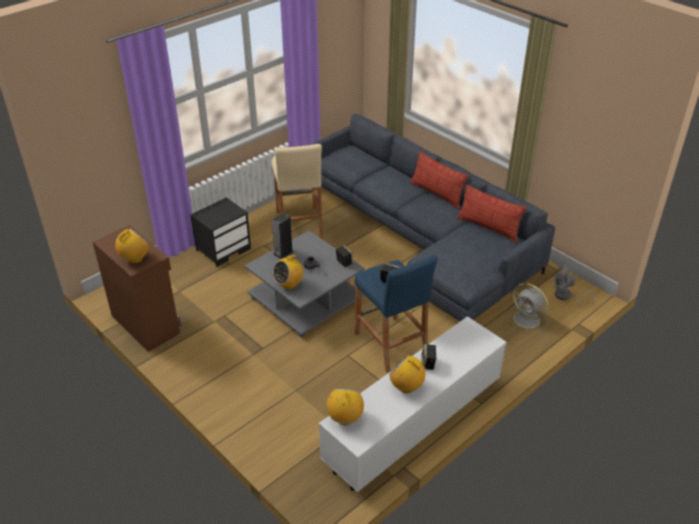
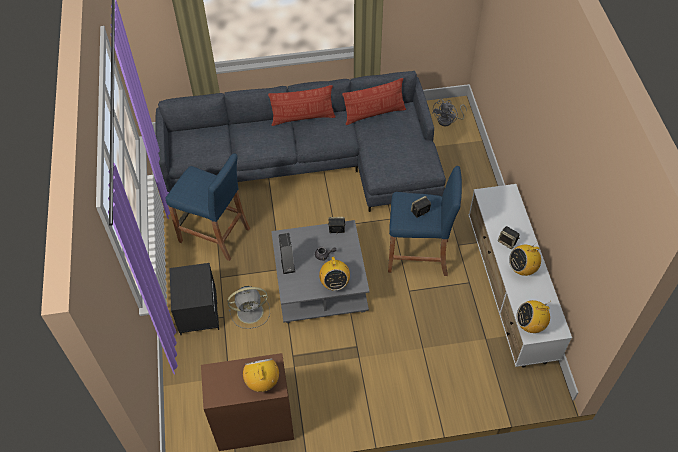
camera: 55 degrees left, 15 degrees up
(299, 224) = (214, 235): beige stool -> blue stool
(345, 418) = (530, 325): radio -> radio turned 45 degrees counterclockwise
(528, 320) = (454, 157): grey fan -> grey fan (251, 311)

